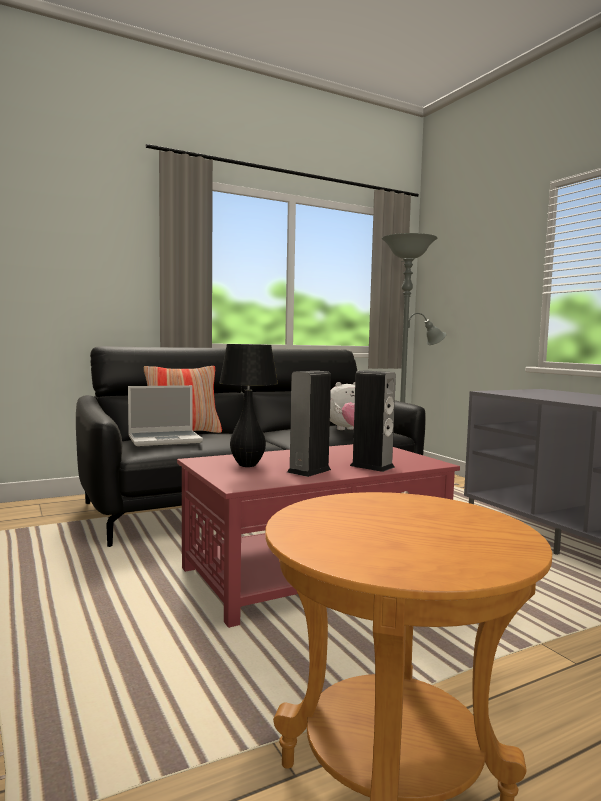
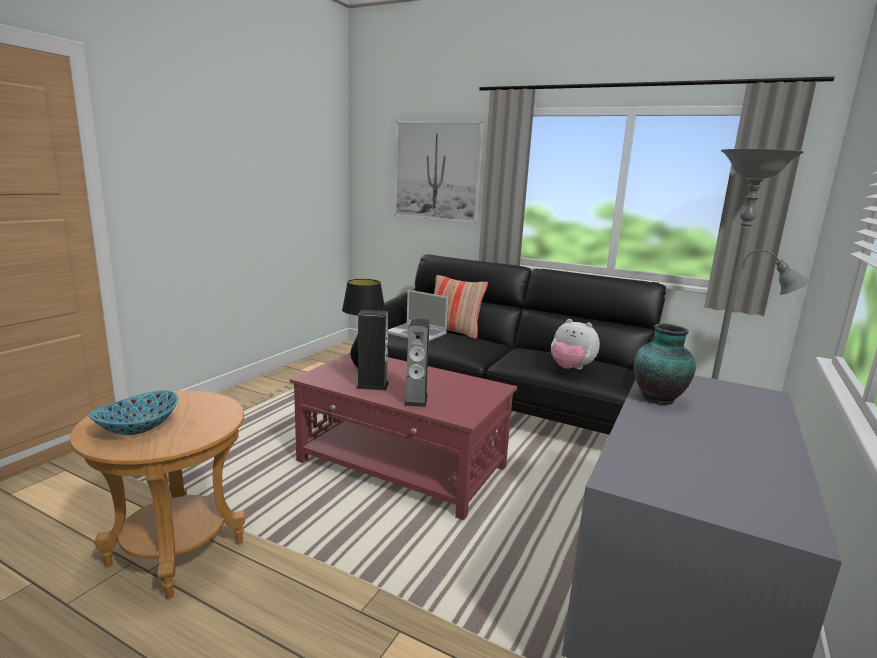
camera: 55 degrees right, 10 degrees up
(80, 240) = (437, 171): none -> picture
(428, 542) = (138, 428): none -> bowl
(543, 397) = (659, 398): none -> vase

